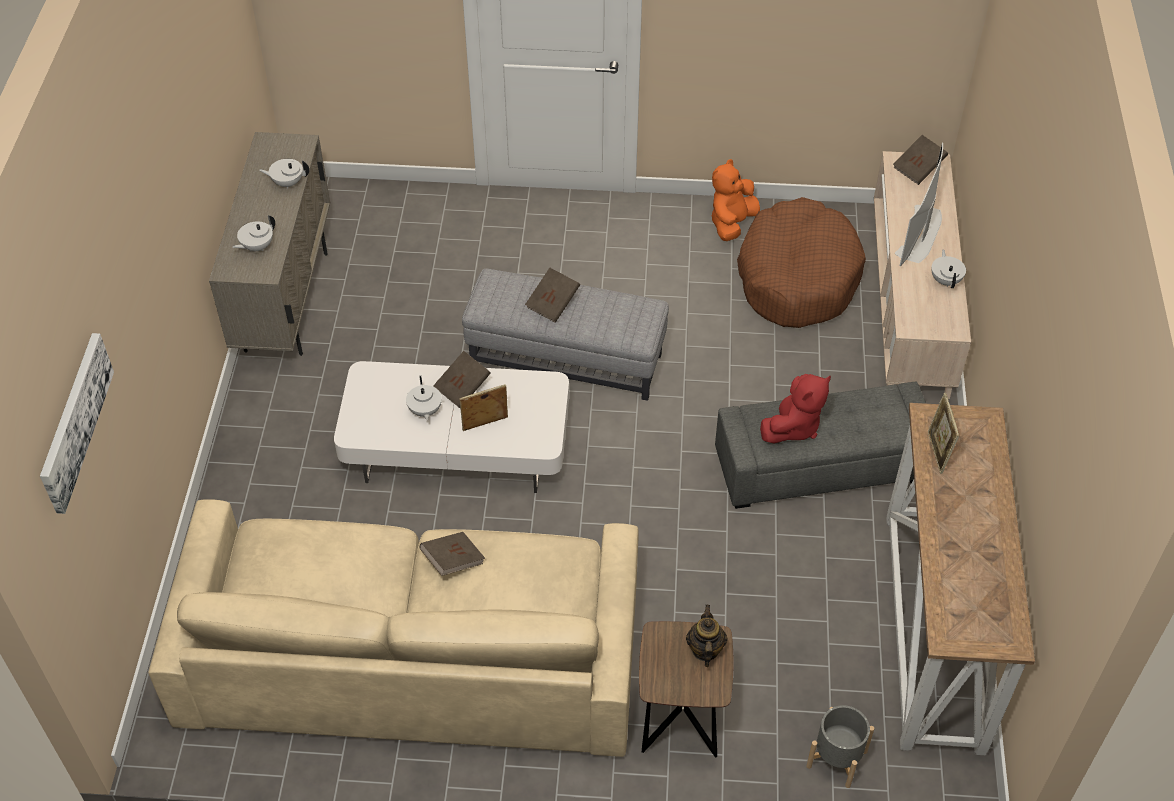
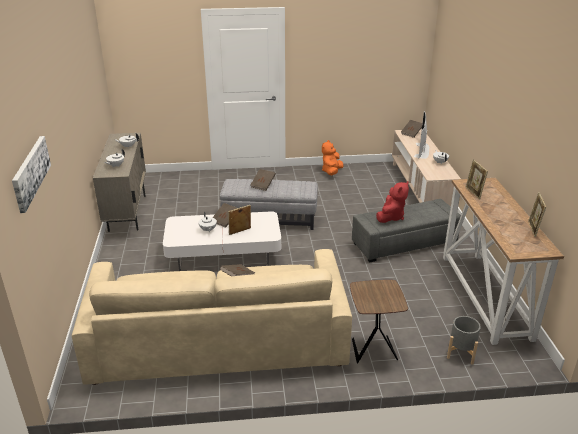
camera: 10 degrees left, 20 degrees down
(705, 650) = (386, 289): teapot -> none
(797, 277) = (367, 185): brown dog bed -> none
(1009, 578) = (533, 229): none -> picture frame

